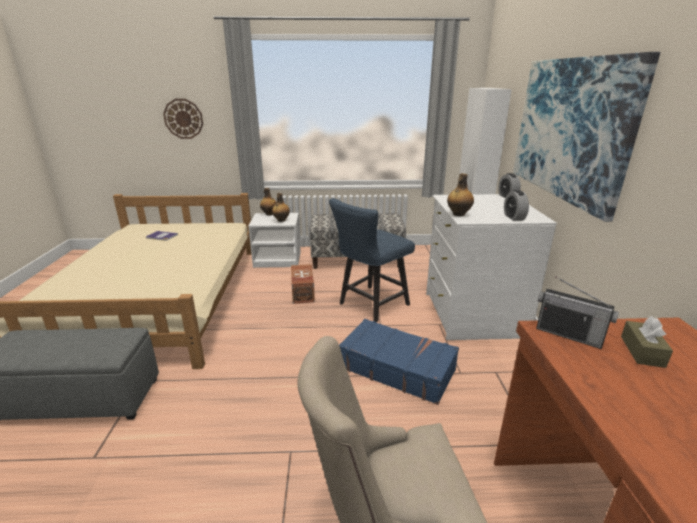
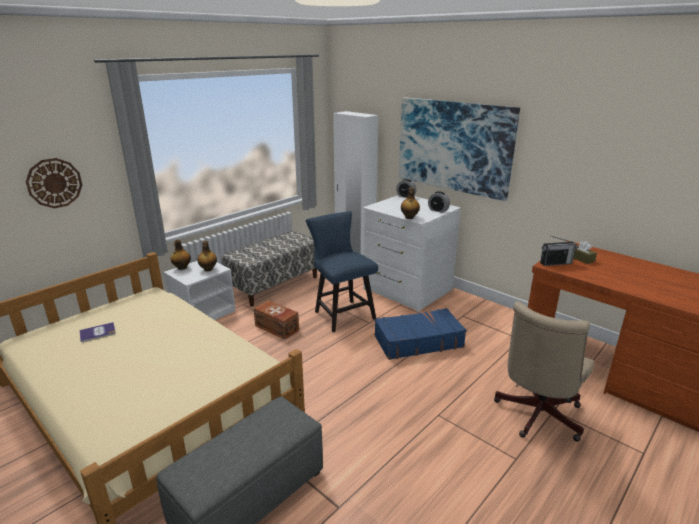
camera: 45 degrees left, 0 degrees up
(370, 305) = (341, 313): blue chair -> blue chair turned 150 degrees clockwise

